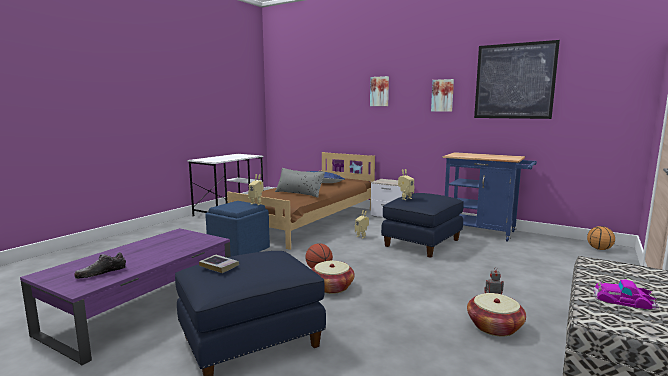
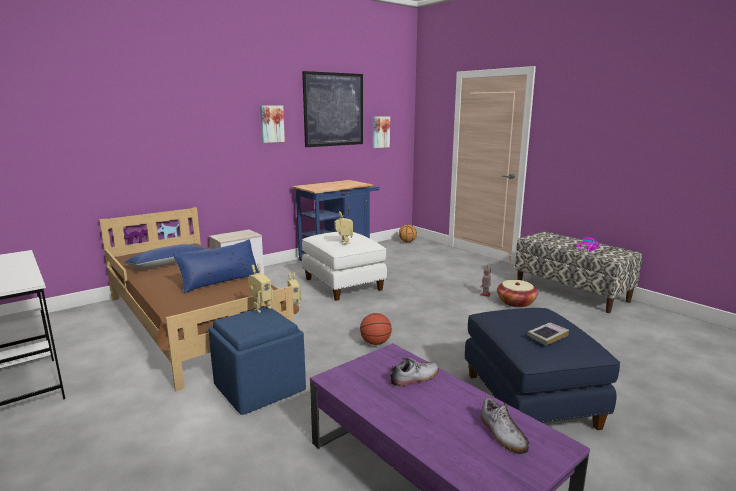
camera: 70 degrees left, 5 degrees up
(177, 248) = (415, 378): none -> shoe
(299, 193) = (220, 281): grey pillow -> blue pillow
(331, 287) = (425, 344): basket -> none
(379, 91) = (191, 118): picture -> picture (380, 132)
(421, 243) = (342, 284): blue ottoman -> white ottoman

